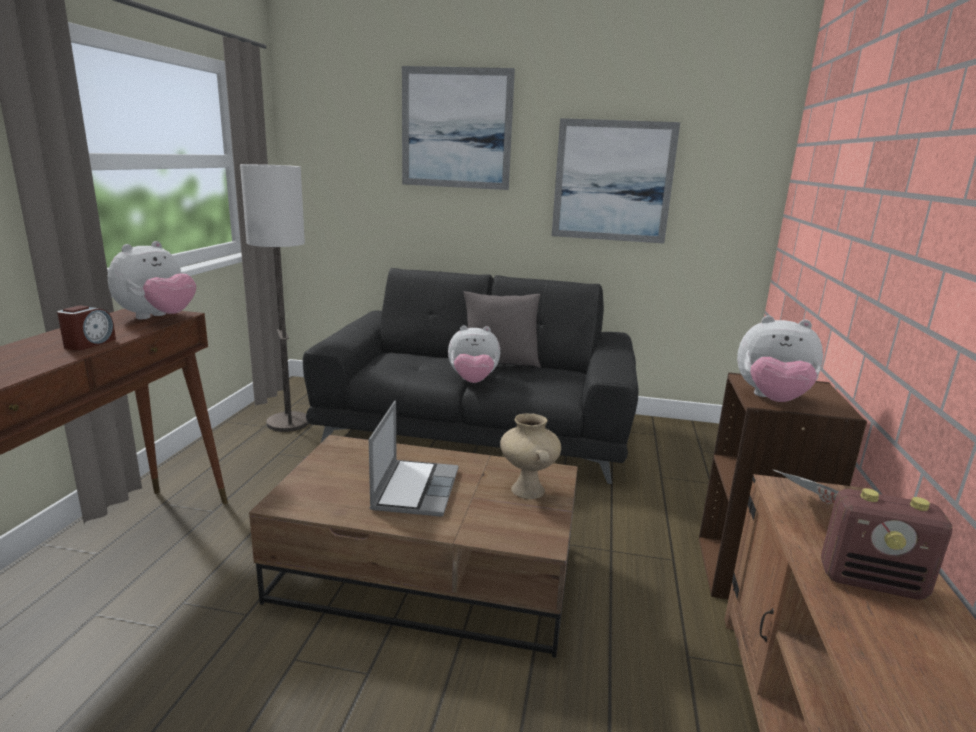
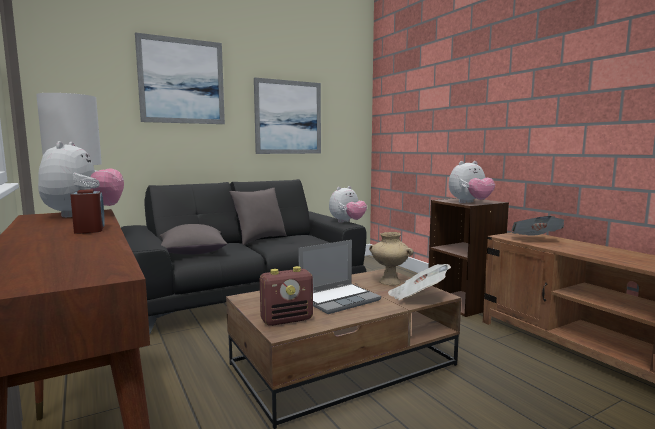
camera: 40 degrees left, 10 degrees down
(395, 364) = (192, 253): none -> grey pillow
(415, 489) = (339, 299): laptop -> laptop turned 90 degrees clockwise
(473, 381) = (262, 249): plush toy -> plush toy (347, 222)
(507, 530) = (417, 297): none -> newspaper
(872, 582) = (584, 248): radio -> radio (287, 320)

